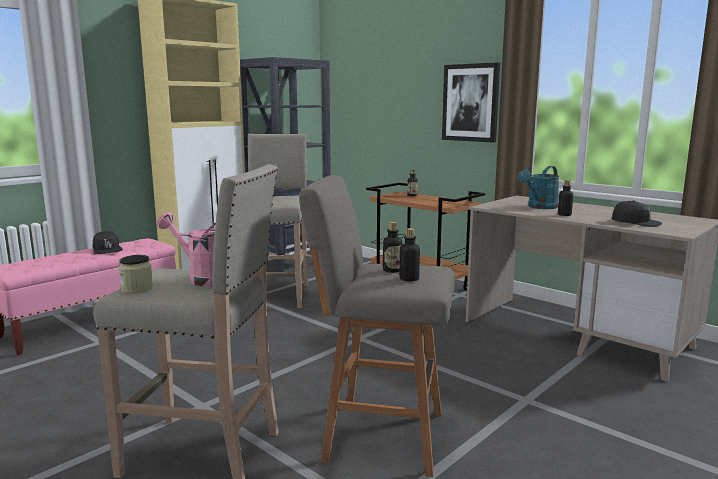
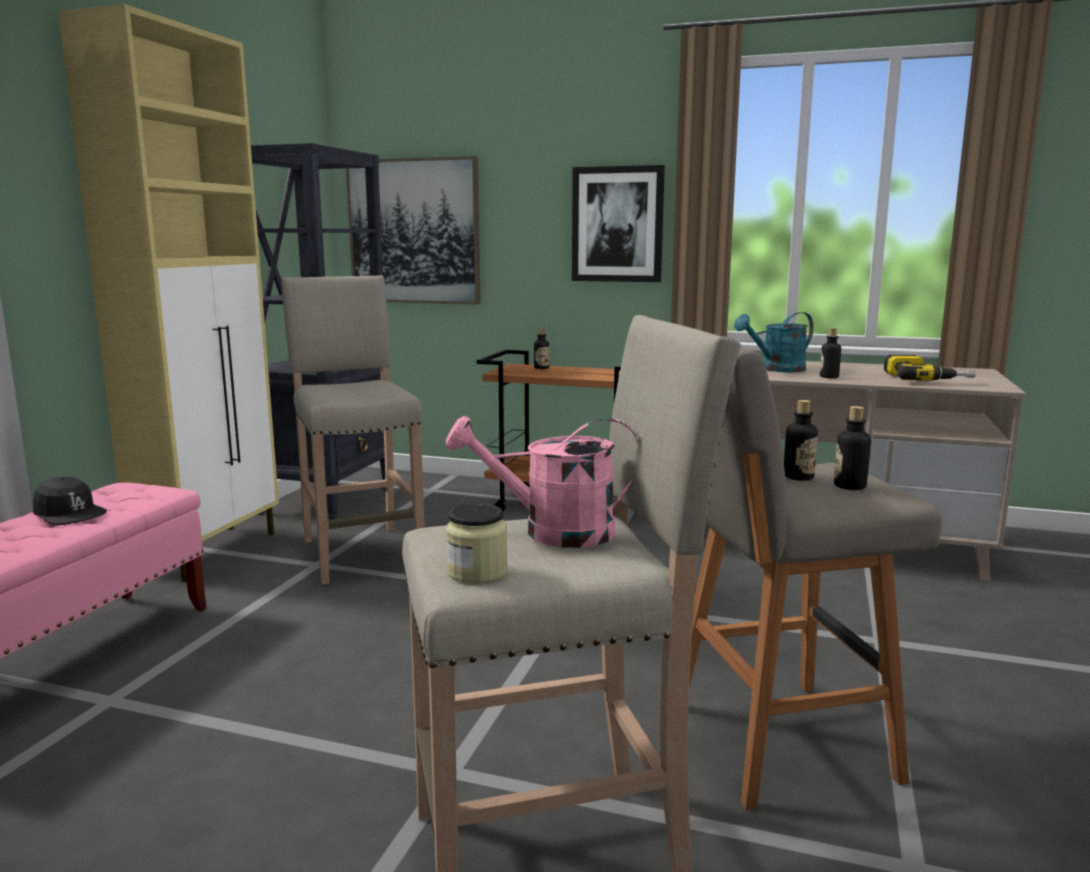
camera: 25 degrees left, 0 degrees up
(359, 106) = (414, 232): none -> picture
(539, 207) = (777, 370): turquoise watering can -> turquoise watering can turned 45 degrees clockwise
(635, 222) = (925, 379): black cap -> power drill

